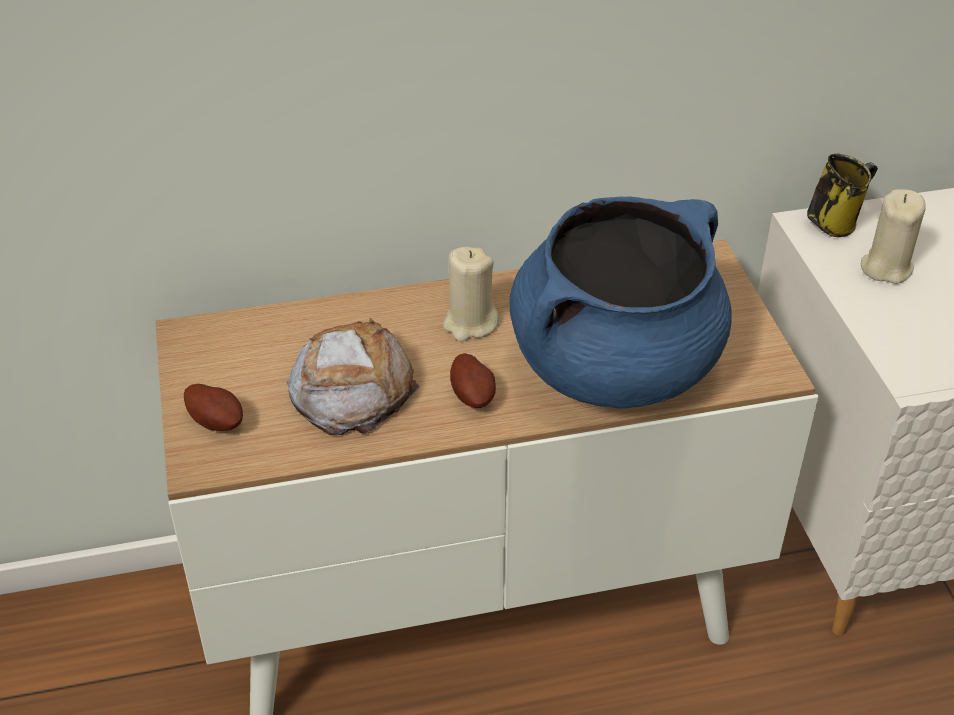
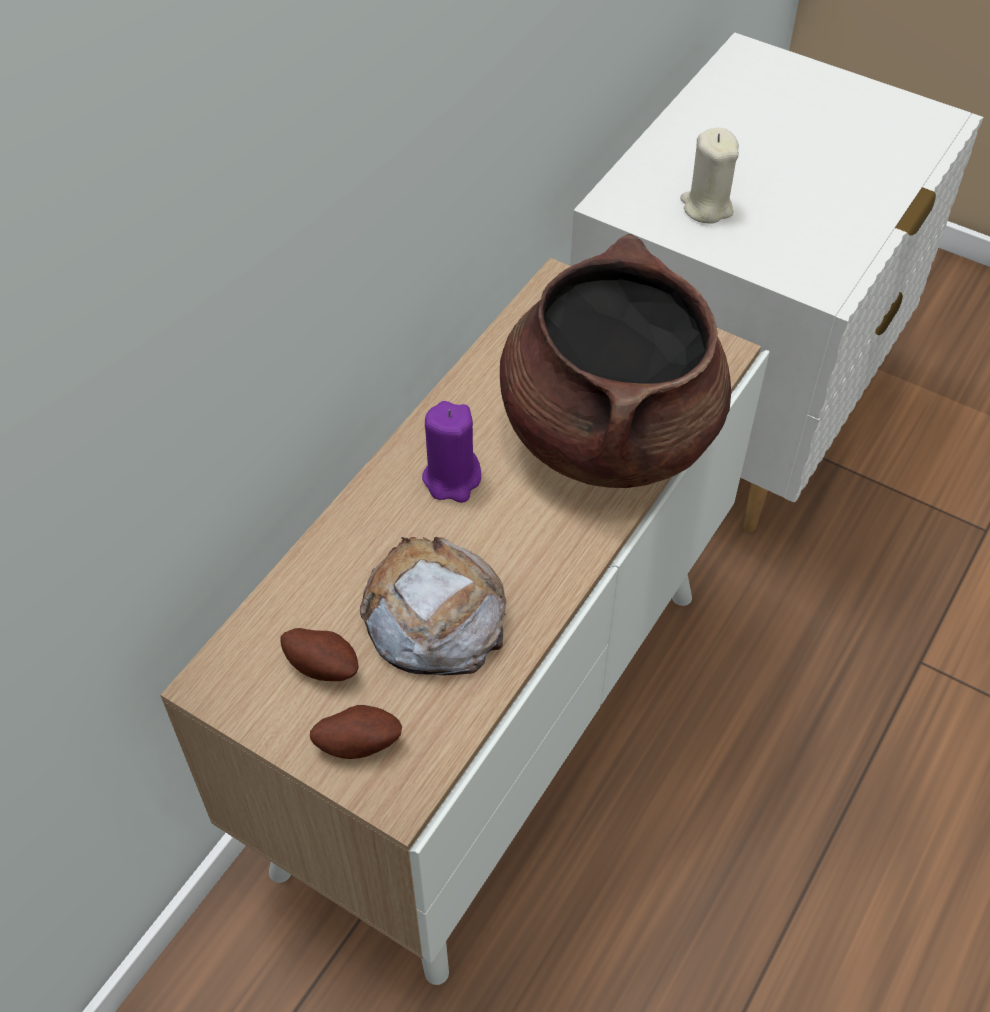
camera: 45 degrees left, 10 degrees up
(470, 323) = (452, 478): beige candle -> purple candle
(473, 396) = (538, 543): potato -> potato (323, 665)
(615, 365) = (608, 432): blue cooking pot -> brown cooking pot
(835, 222) = (628, 189): mug -> none

